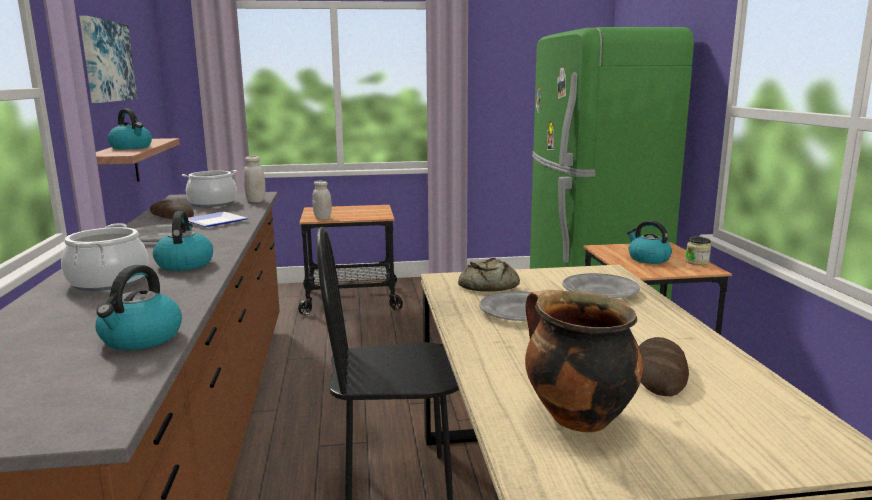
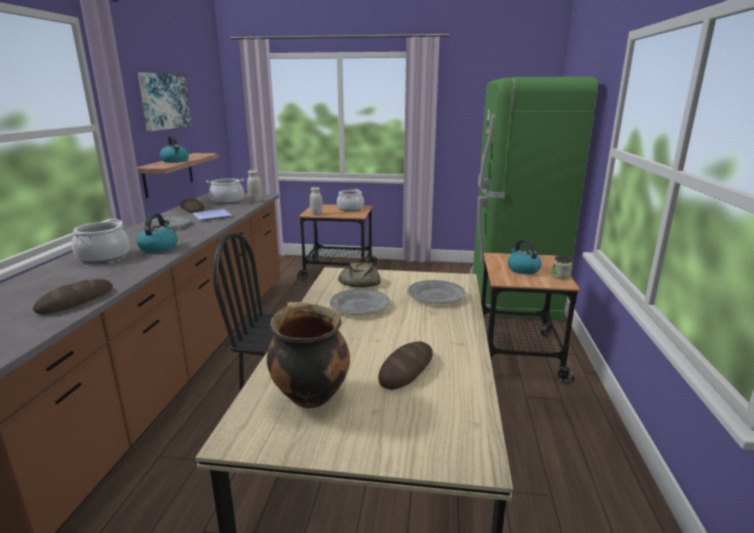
camera: 15 degrees right, 5 degrees up
(141, 338) = (76, 301): kettle -> bread
(363, 209) = (350, 208): none -> cooking pot

